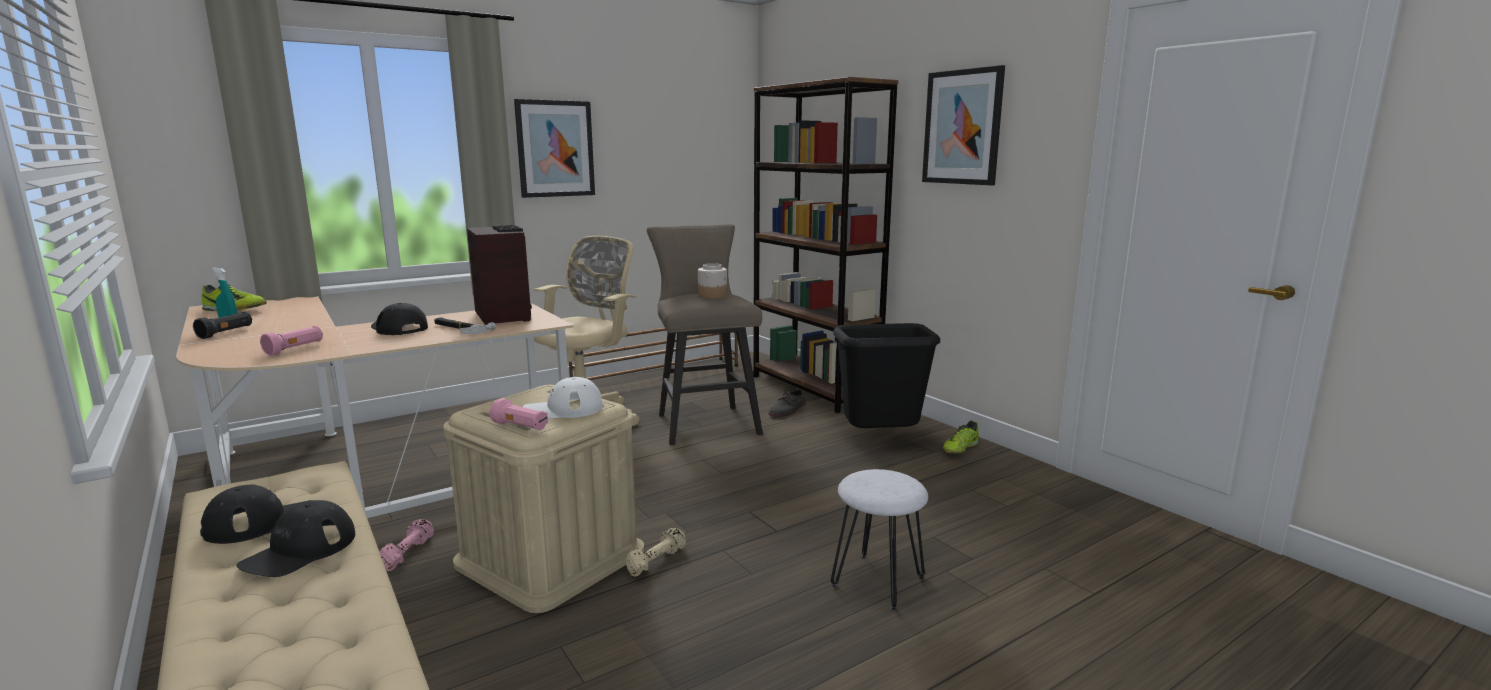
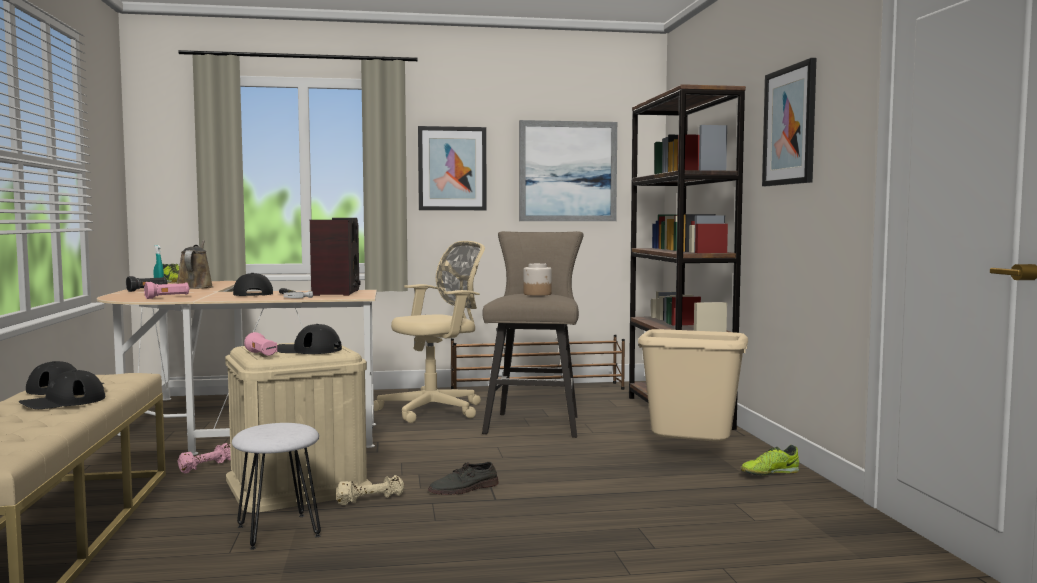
camera: 25 degrees right, 10 degrees down
(283, 319) = (195, 287): none -> brown watering can
(563, 409) = (308, 350): white cap -> black cap
(672, 150) = (568, 171): none -> picture
(788, 410) = (627, 424): grey shoe -> grey shoe (464, 488)
(878, 581) = (538, 545): white stool -> white stool (279, 531)
(881, 440) = (691, 456): black trash can -> beige trash can

